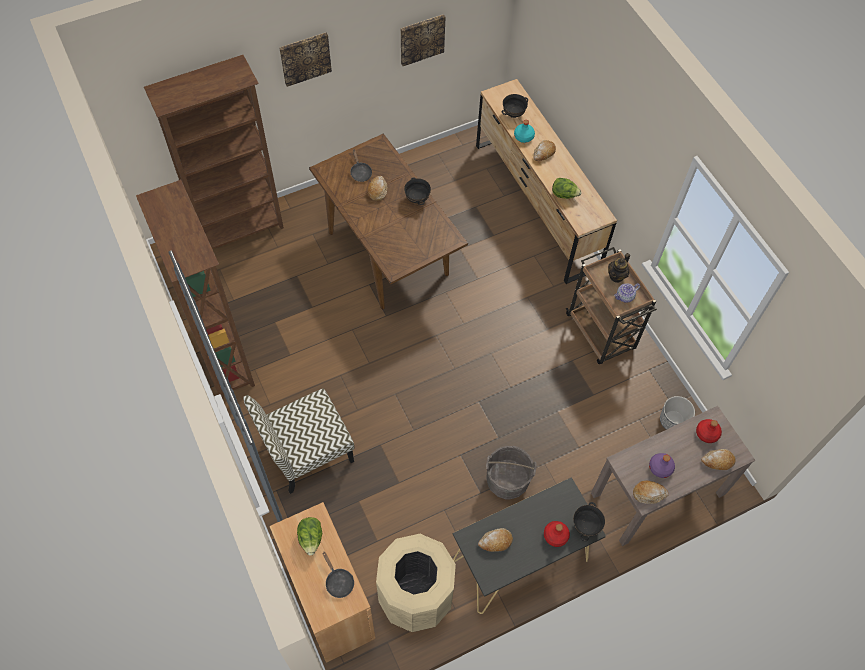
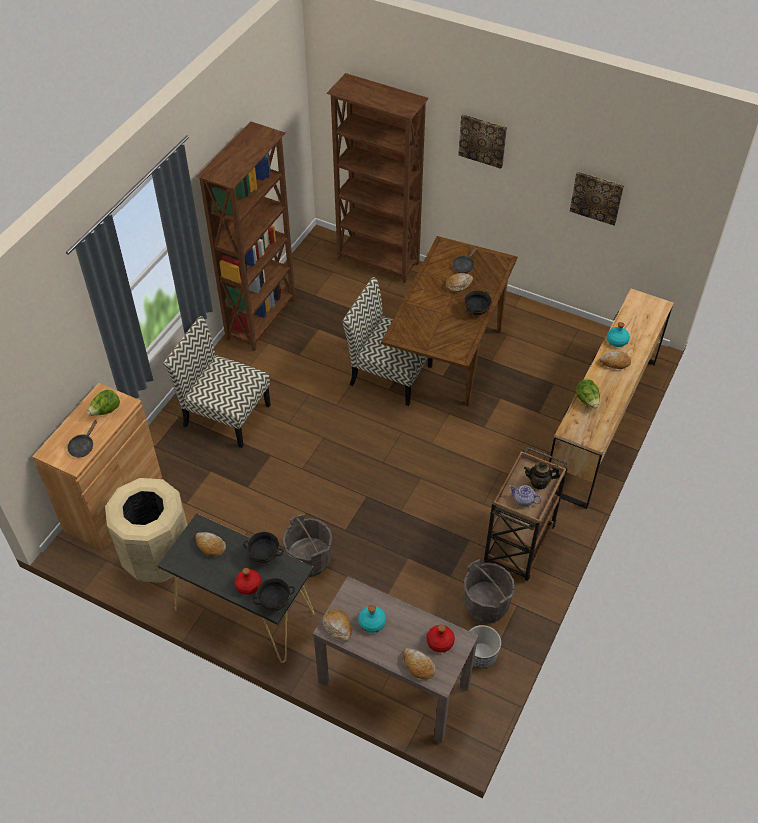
camera: 55 degrees right, 10 degrees down
(371, 305) = (389, 374): none -> chair
(513, 114) = (633, 321): black bowl -> black bowl (265, 555)
(634, 388) = (486, 605): none -> grey bucket
(660, 467) = (372, 623): purple bottle -> turquoise bottle

